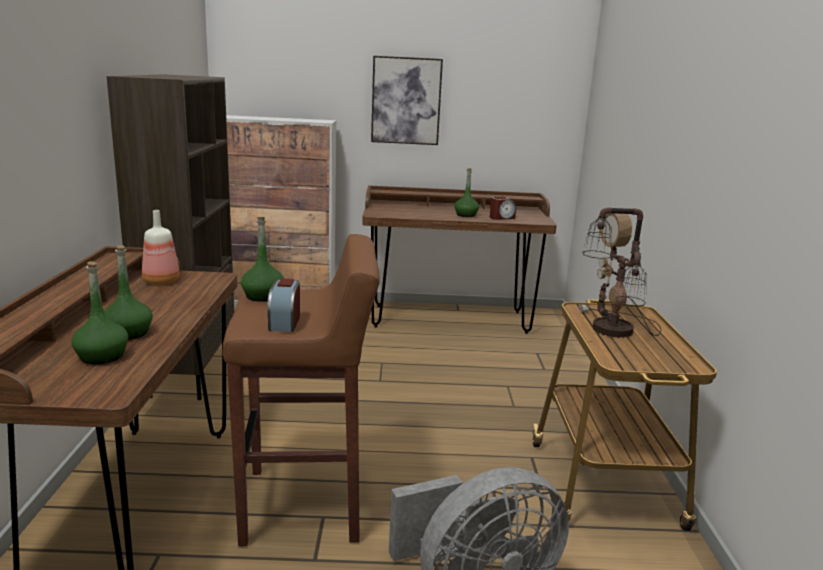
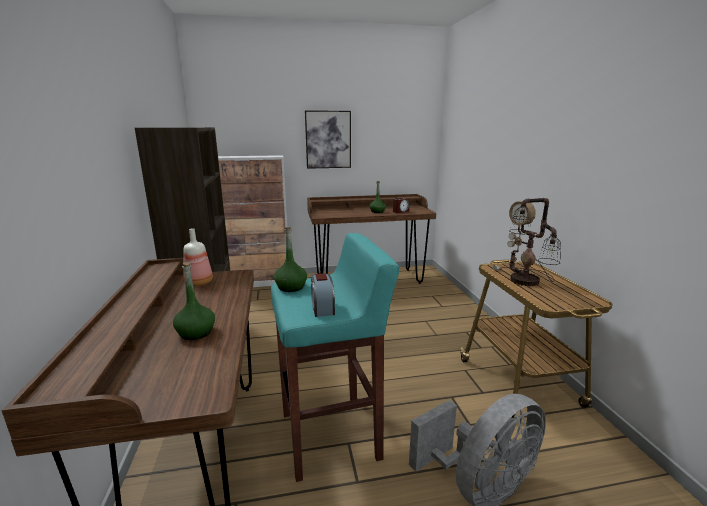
camera: 10 degrees left, 0 degrees up
(102, 356) = (184, 359): green bottle -> none
(305, 505) = (332, 435): brown stool -> turquoise stool

